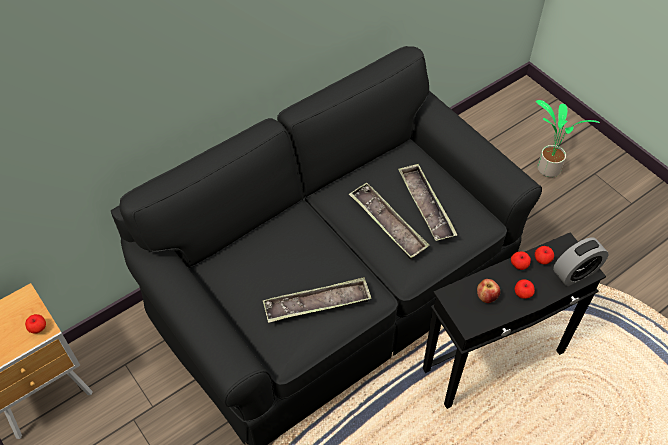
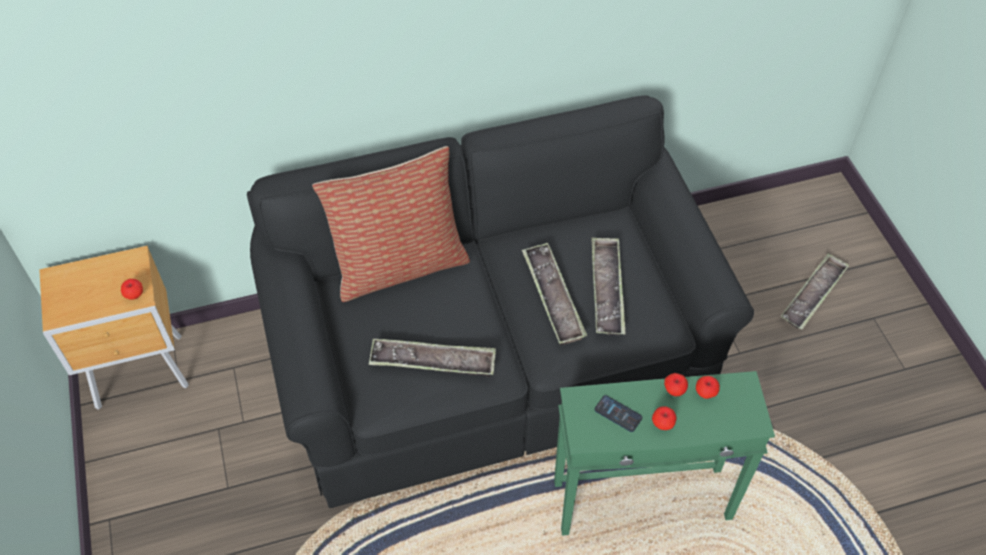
camera: 20 degrees right, 0 degrees up
(254, 235) = (399, 265): none -> pillow
(486, 297) = (618, 414): apple -> phone
(494, 361) = (643, 501): black side table -> green side table
(547, 169) = (813, 295): potted plant -> tray
(575, 273) = (739, 420): alarm clock -> none

